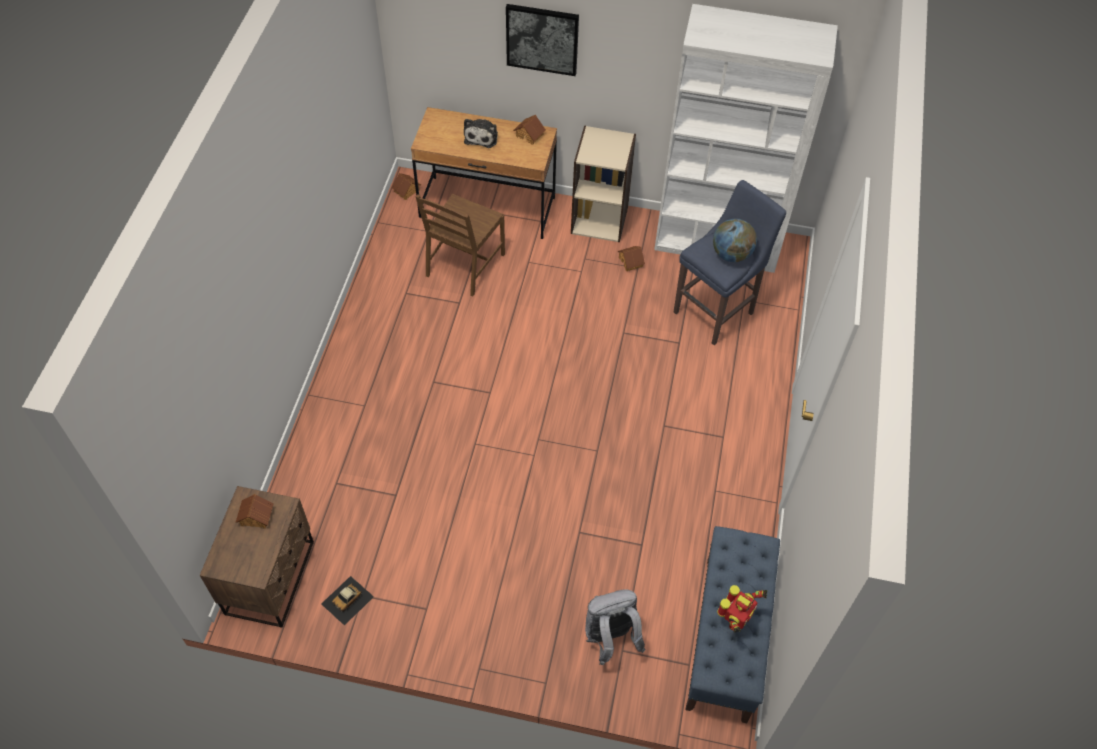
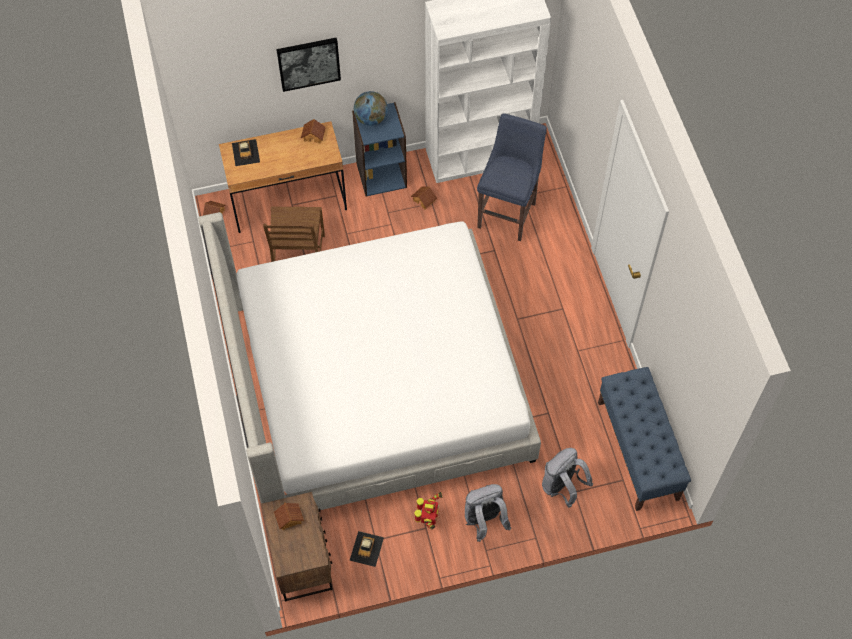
camera: 25 degrees left, 5 degrees up
(449, 124) = (246, 152): none -> toy car
(465, 425) = (375, 383): none -> bed
(482, 136) = (277, 152): plush toy -> none
(497, 634) = (484, 521): none -> grey backpack
(599, 219) = (381, 175): beige bookcase -> blue bookcase
(731, 254) = (515, 172): globe -> globe (371, 119)
(735, 621) = (648, 436): toy robot -> toy robot (428, 520)

